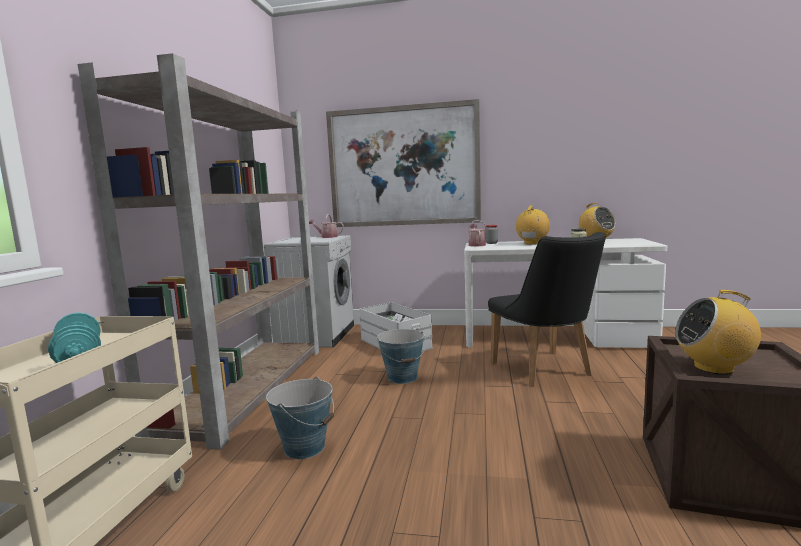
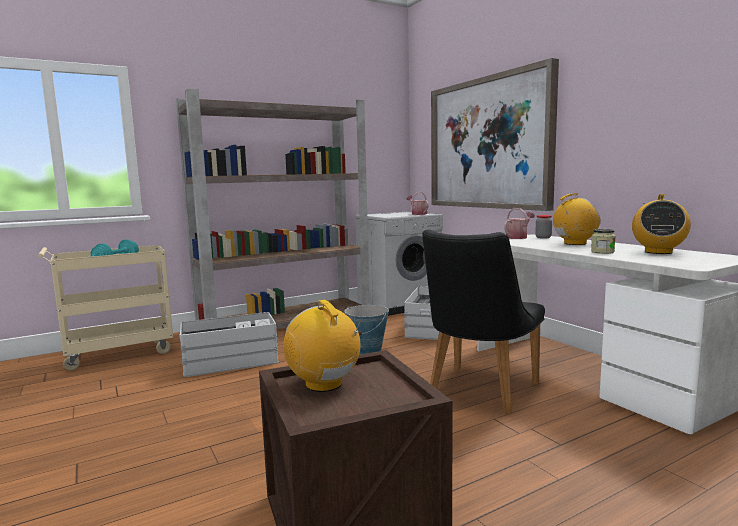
camera: 50 degrees right, 0 degrees up
(305, 447) = (230, 361): bucket -> grey storage box

